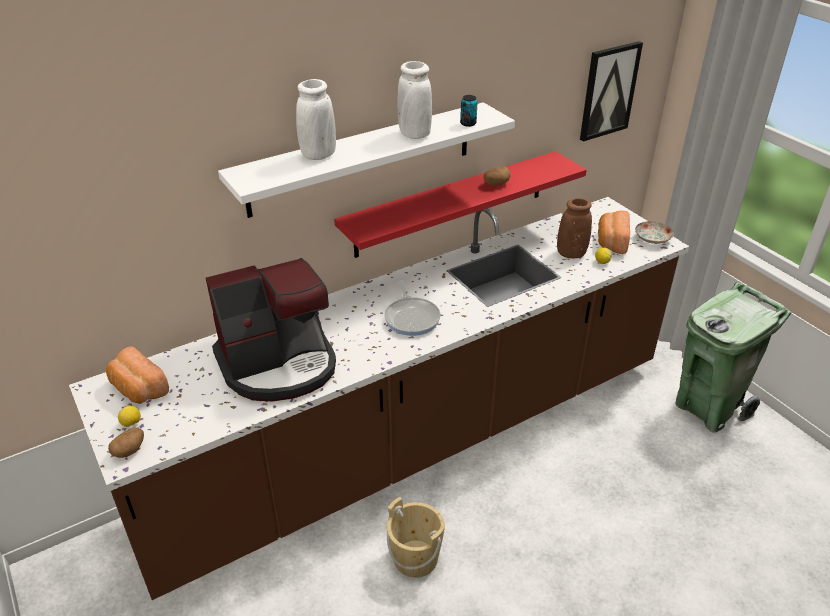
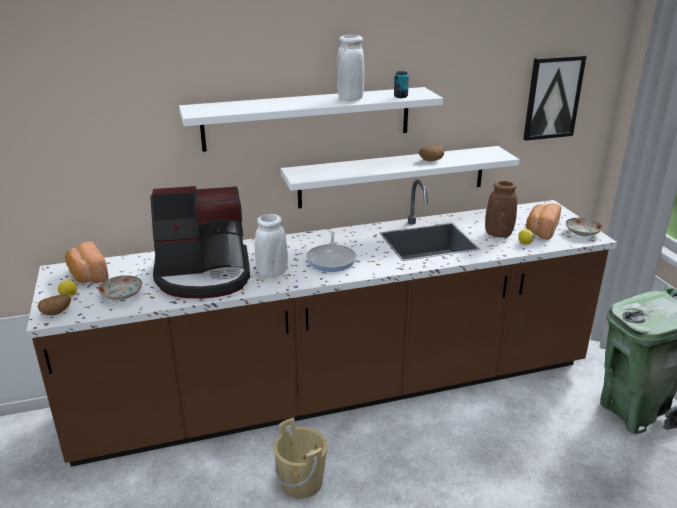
camera: 15 degrees right, 10 degrees down
(196, 410) = (122, 295): none -> plate
(318, 155) = (262, 103): white vase -> white vase (272, 273)
(452, 204) = (393, 176): red shelf -> white shelf

